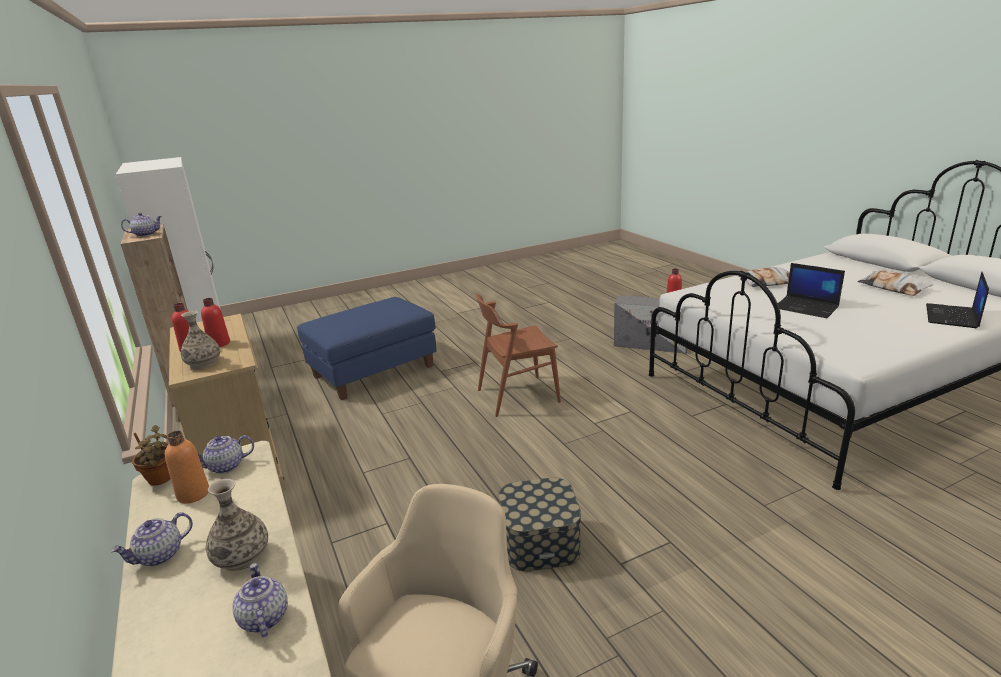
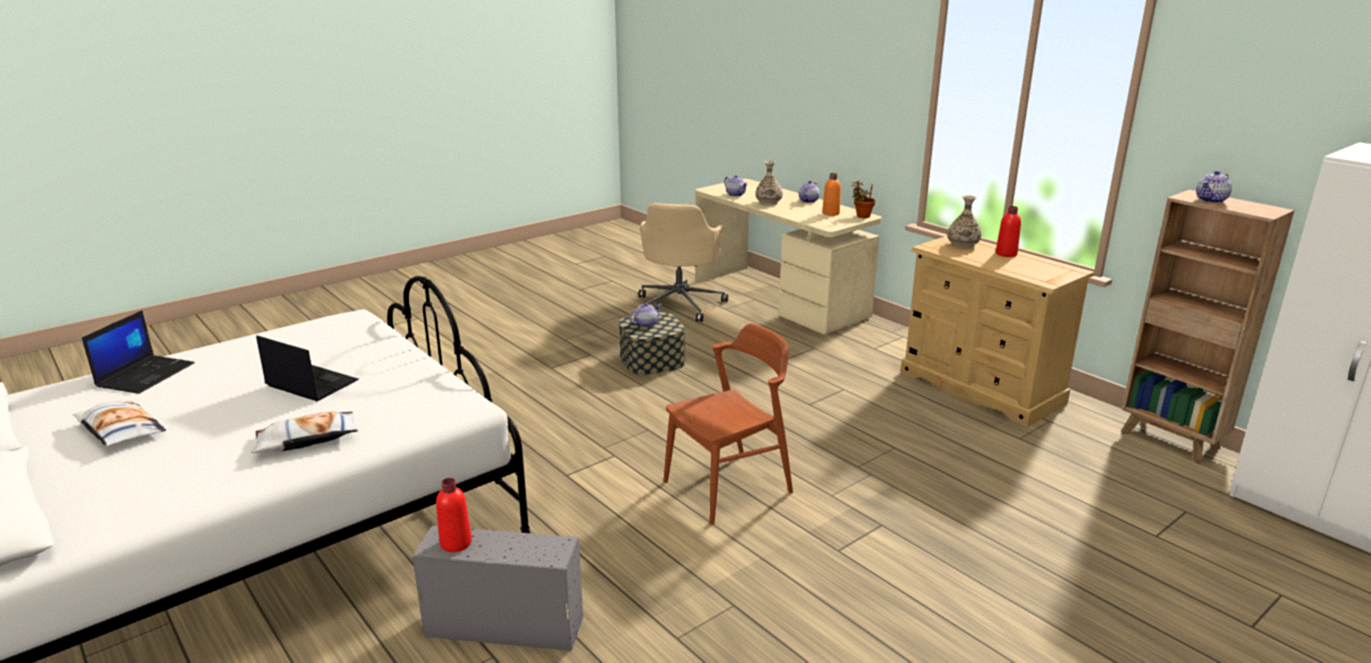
camera: 165 degrees right, 0 degrees up
(219, 344) = (990, 259): red bottle -> none
(225, 466) = (833, 221): teapot -> teapot (646, 324)
(374, 371) = (995, 517): blue ottoman -> none

